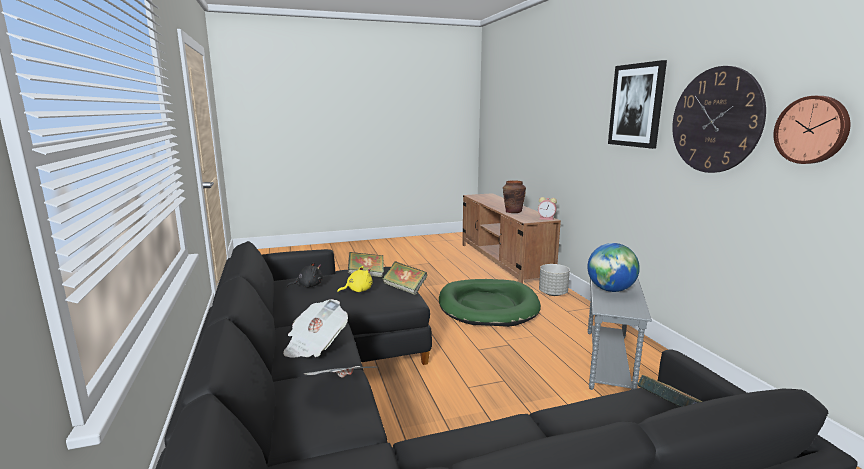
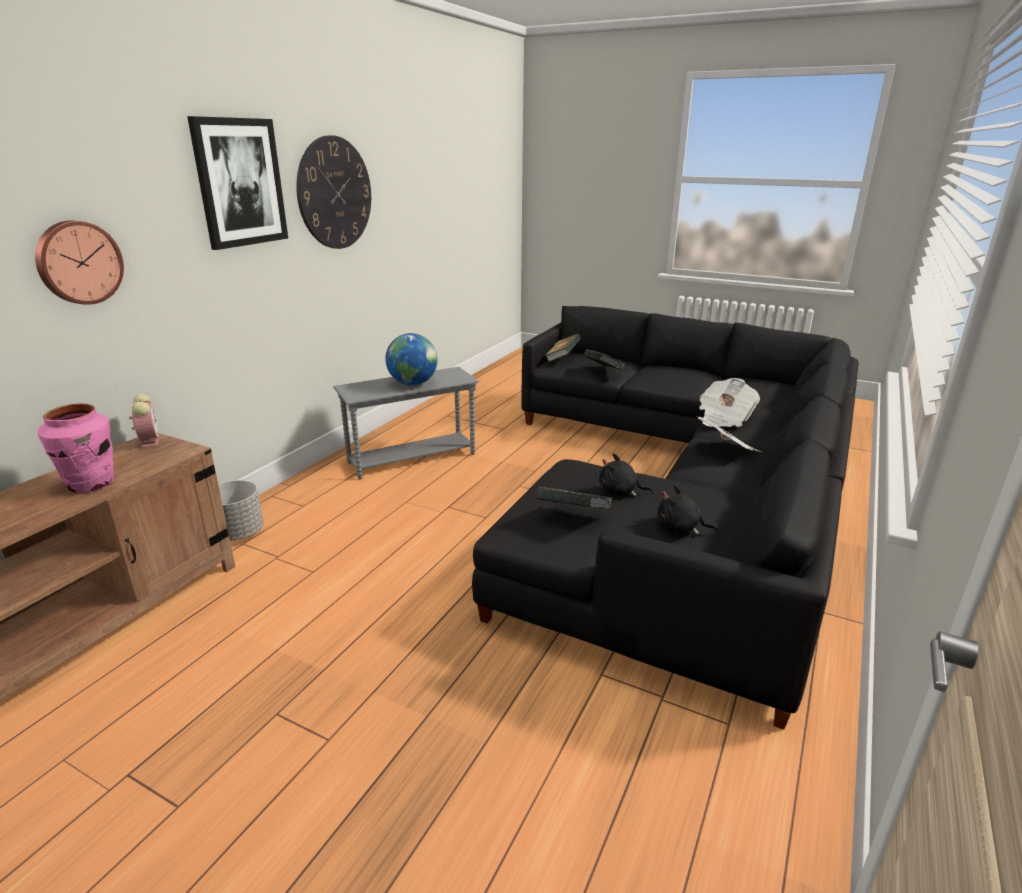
camera: 135 degrees left, 10 degrees up
(357, 290) = (620, 492): yellow plush toy -> black plush toy
(405, 289) = (554, 479): book -> book (603, 371)
(488, 306) = (352, 561): green dog bed -> none
(513, 212) = (91, 484): brown vase -> pink vase
(812, 130) = (392, 193): wall clock -> wall clock (78, 262)

